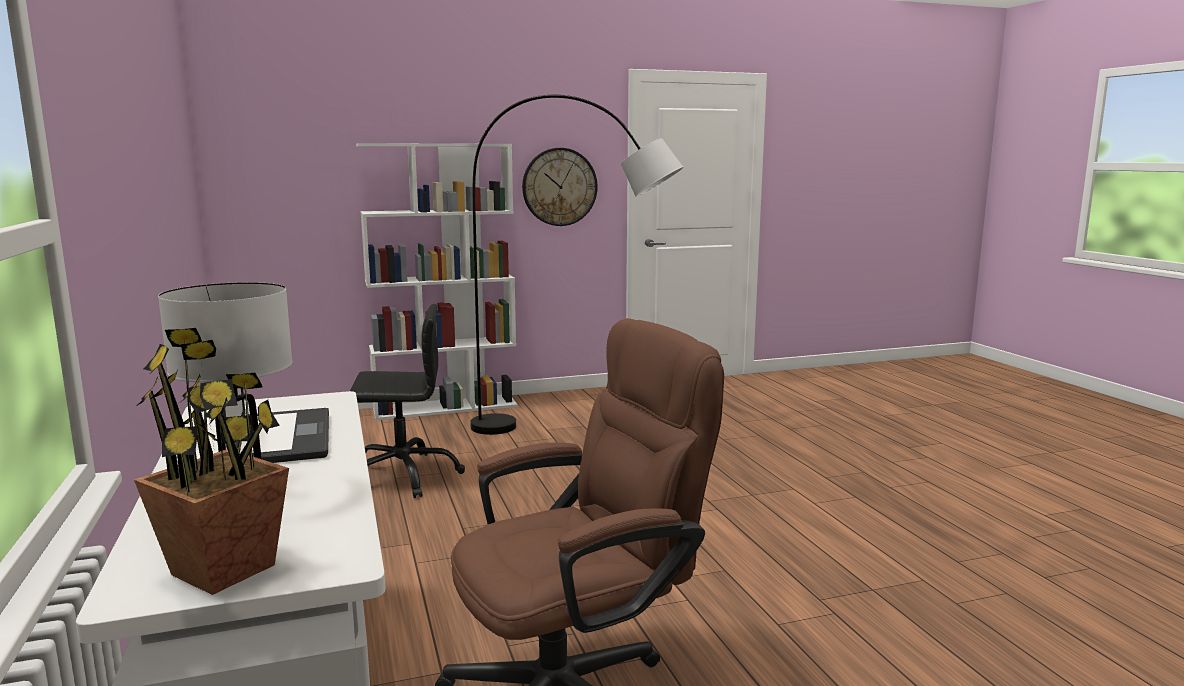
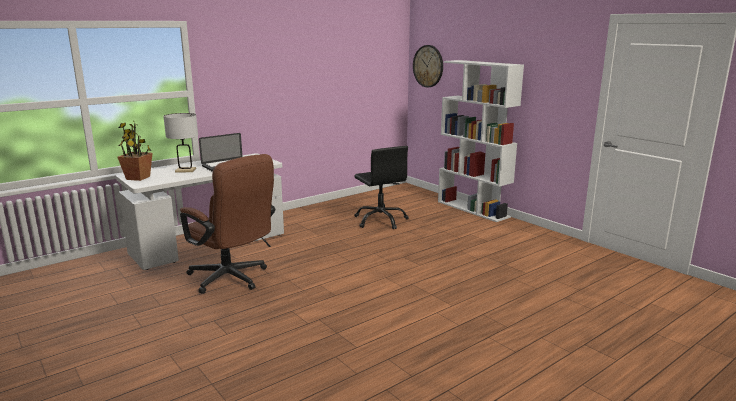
camera: 70 degrees right, 5 degrees up
(559, 187) = (554, 95): wall clock -> wall clock (428, 66)
(577, 432) = (474, 241): grey floor lamp -> none

